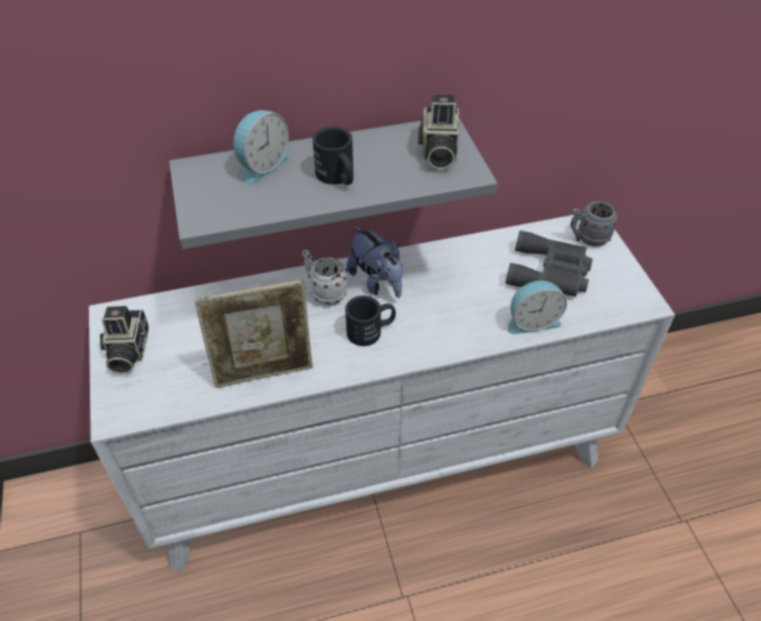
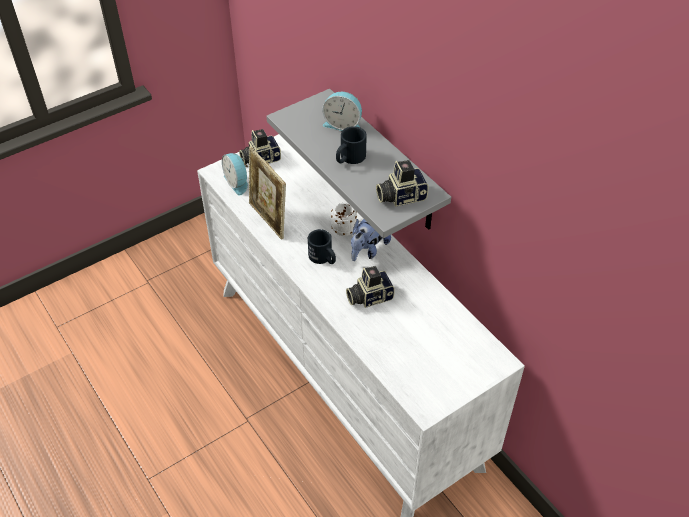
camera: 70 degrees right, 0 degrees up
(458, 304) = (369, 296): none -> camera
(532, 321) = (372, 341): alarm clock -> alarm clock (237, 182)
(550, 273) = (428, 344): grey binoculars -> none
(587, 239) = (480, 361): grey mug -> none

